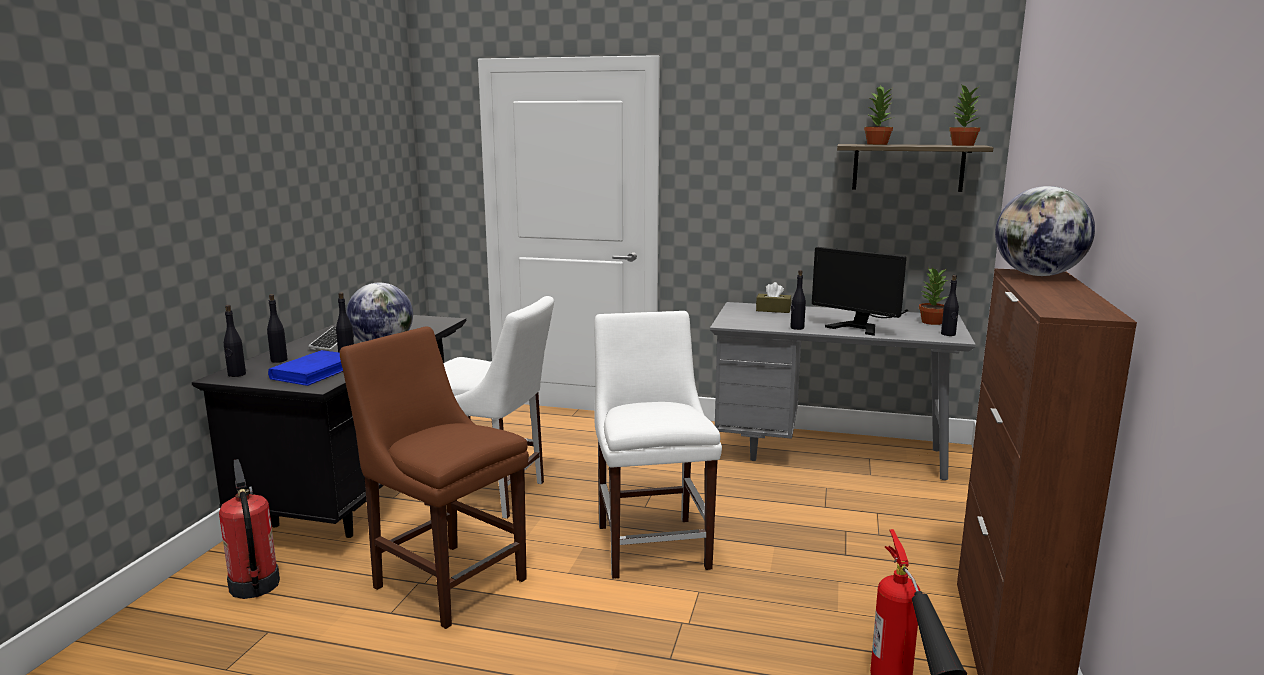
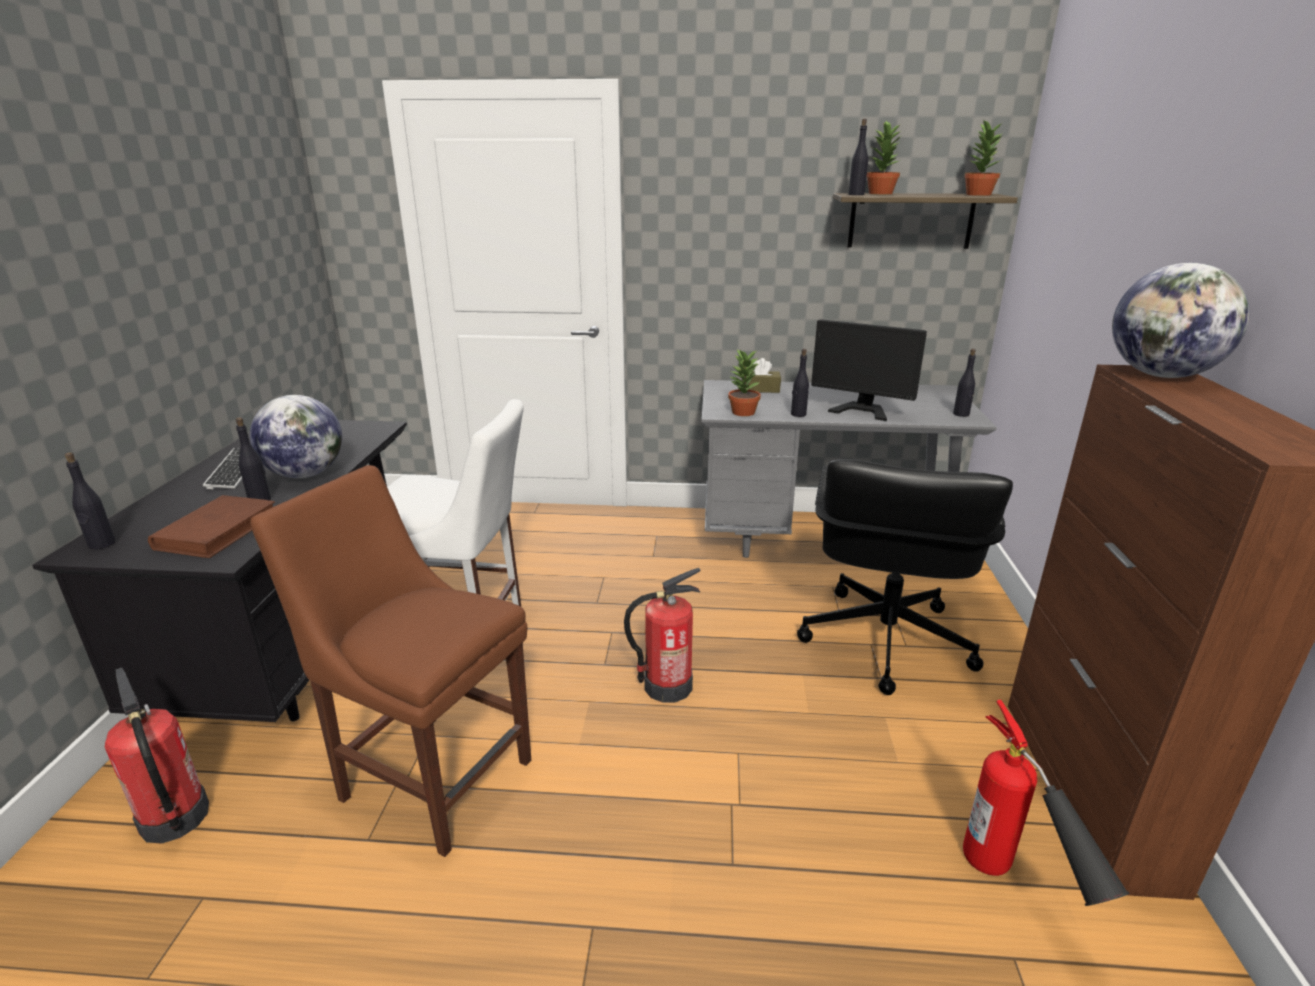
camera: 10 degrees left, 10 degrees up
(279, 360) = (163, 512): black bottle -> black bottle (856, 194)
(315, 372) = (218, 531): blue book -> brown book
(652, 543) = (667, 686): white chair -> fire extinguisher
(859, 529) = (883, 641): none -> black office chair
(931, 322) = (934, 397): potted plant -> potted plant (742, 412)

